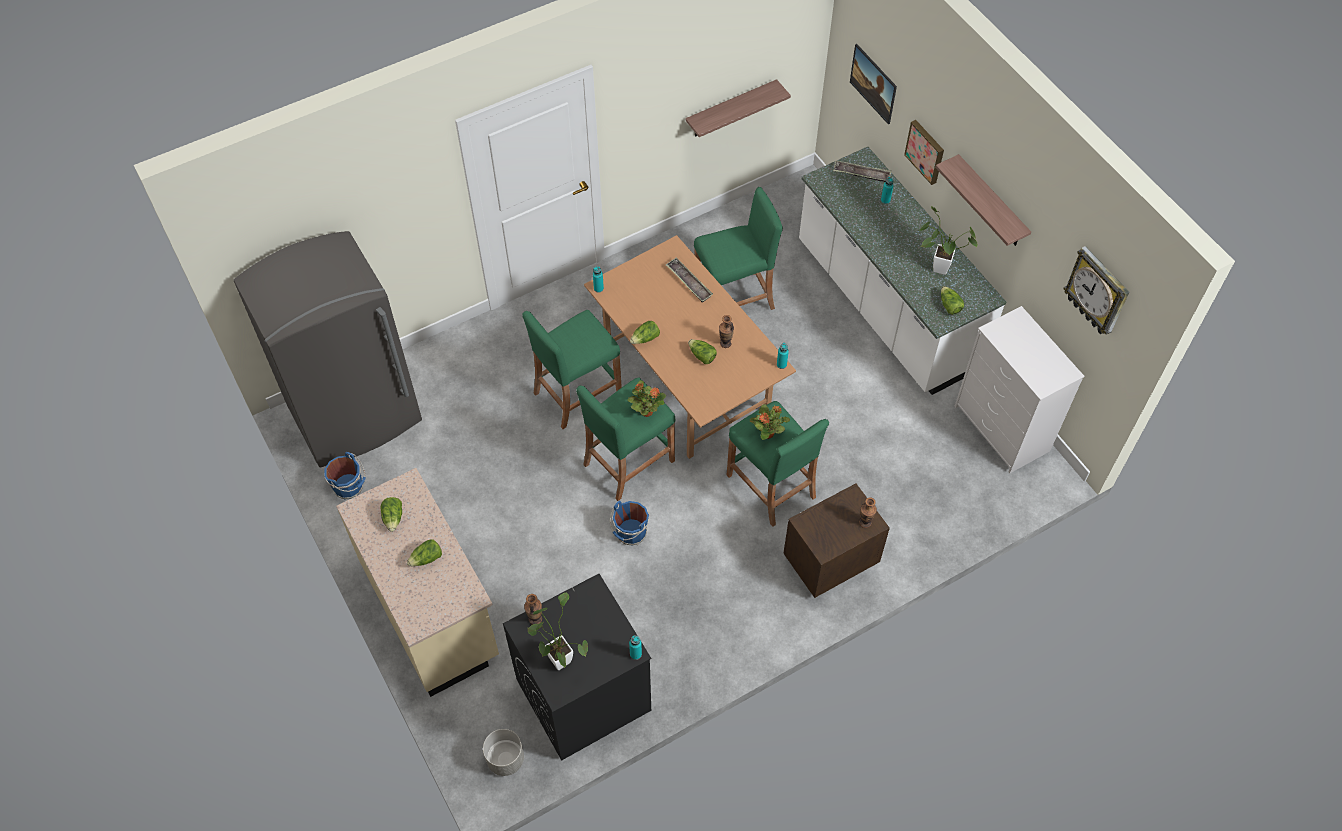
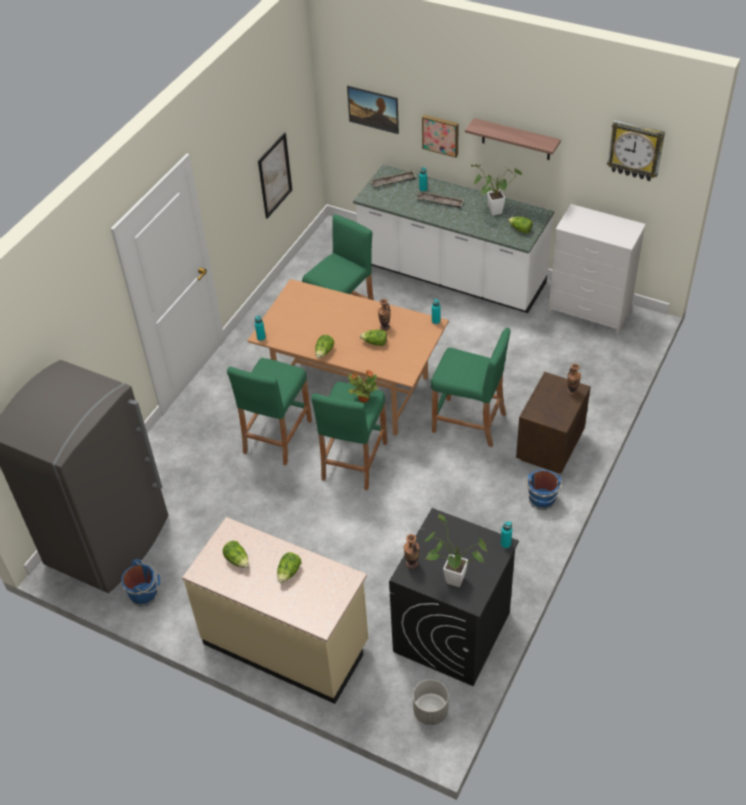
camera: 30 degrees left, 10 degrees down
(630, 533) = (395, 506): blue bucket -> blue bucket (542, 501)
(689, 282) = (325, 303): tray -> tray (439, 202)
(731, 109) = (275, 175): shelf -> picture
(768, 433) = (462, 368): potted plant -> none

